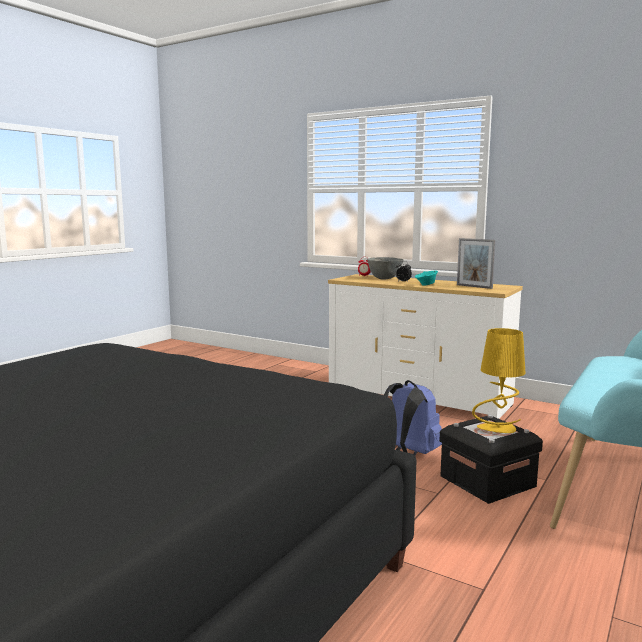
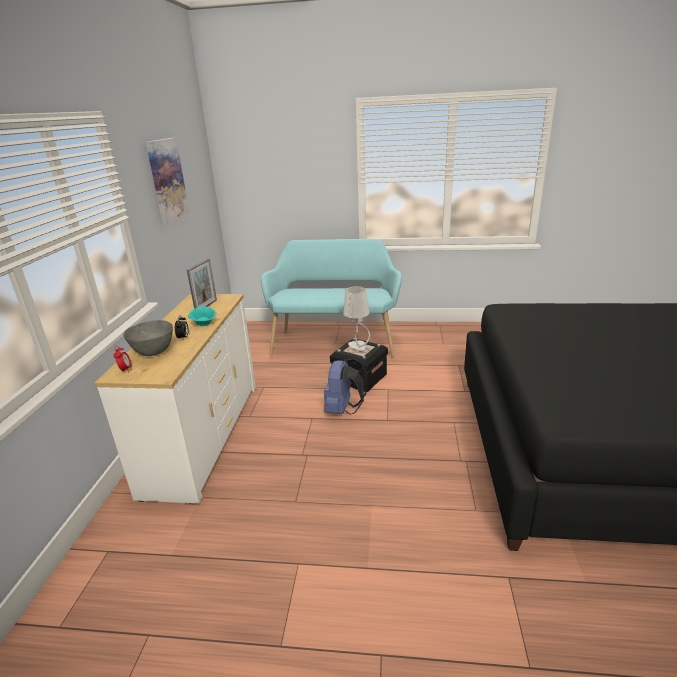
camera: 115 degrees left, 15 degrees up
(497, 429) = (358, 346): yellow table lamp -> grey table lamp
(594, 165) = (167, 180): none -> picture

